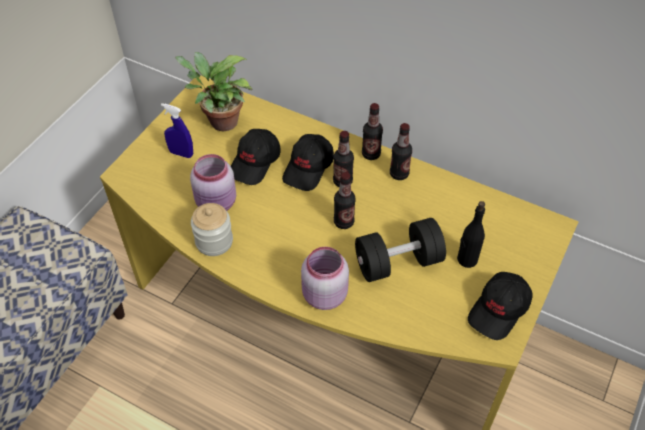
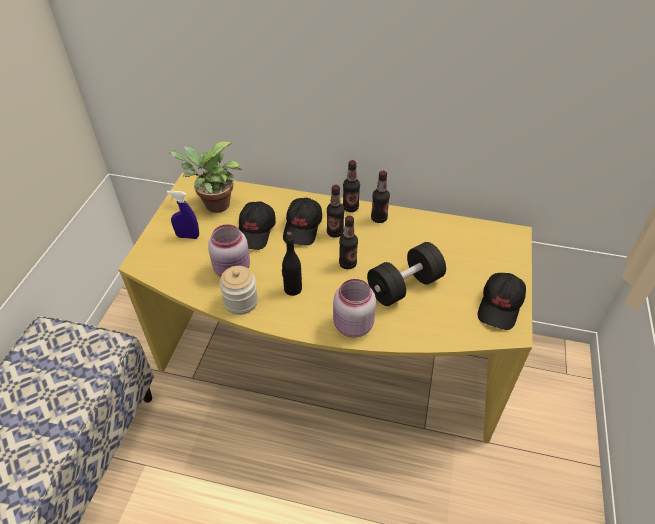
camera: 15 degrees left, 5 degrees down
(467, 259) = (458, 272): black bottle -> black bottle (292, 289)

